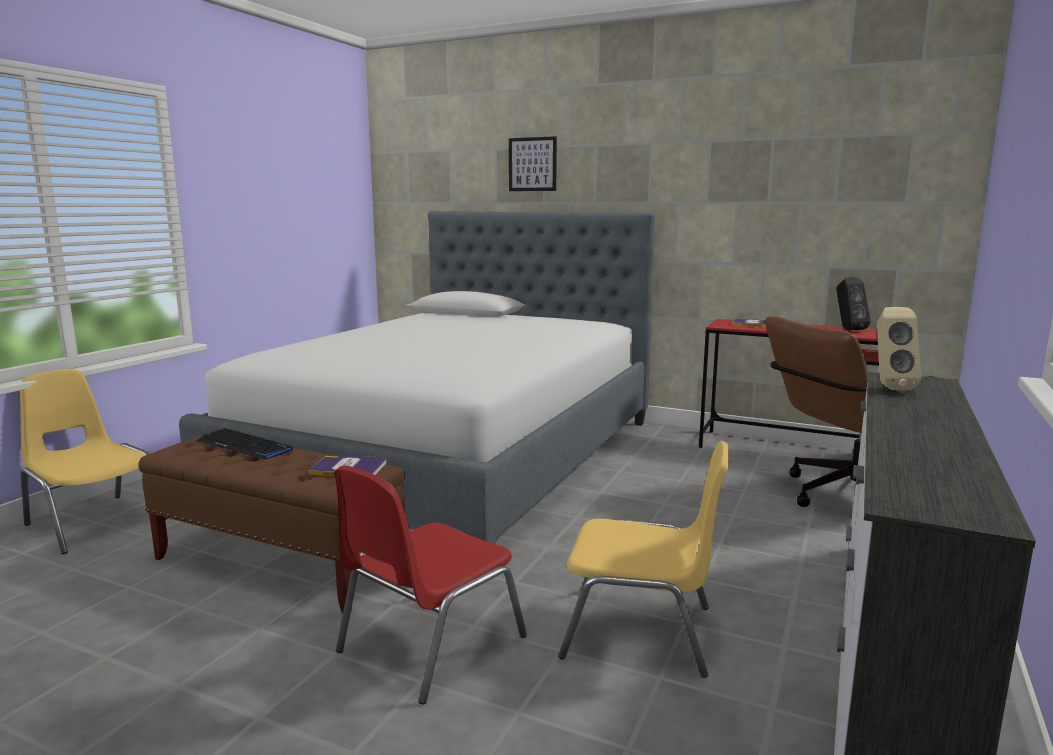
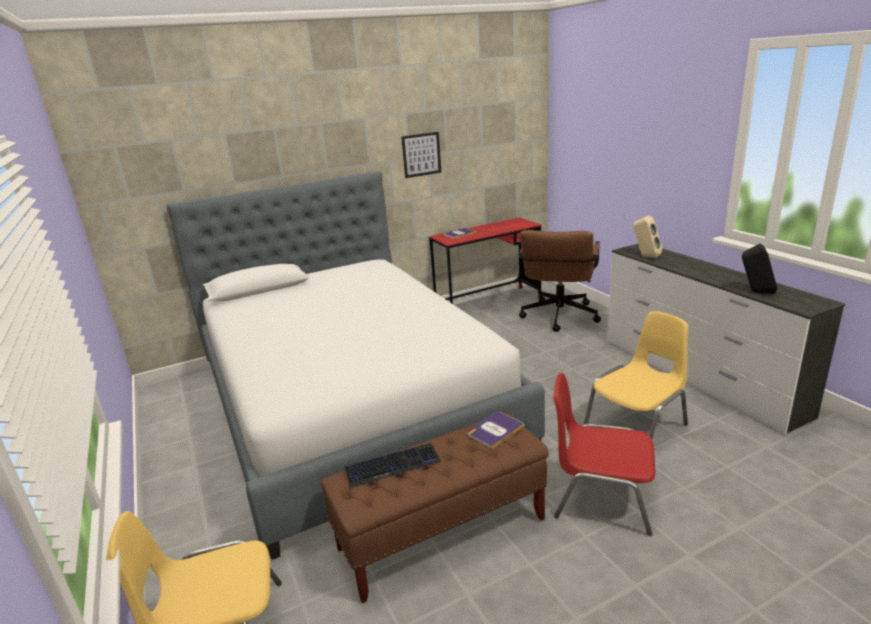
camera: 50 degrees left, 10 degrees up
(428, 644) = (601, 496): red chair -> red chair turned 120 degrees clockwise
(532, 164) = (267, 144): picture -> picture (421, 154)
(848, 329) = (506, 223): black speaker -> black speaker (756, 292)

